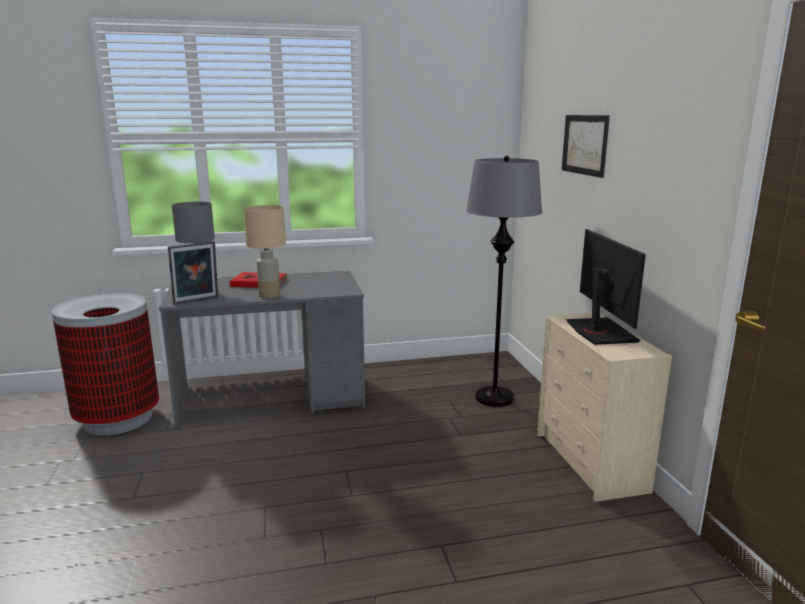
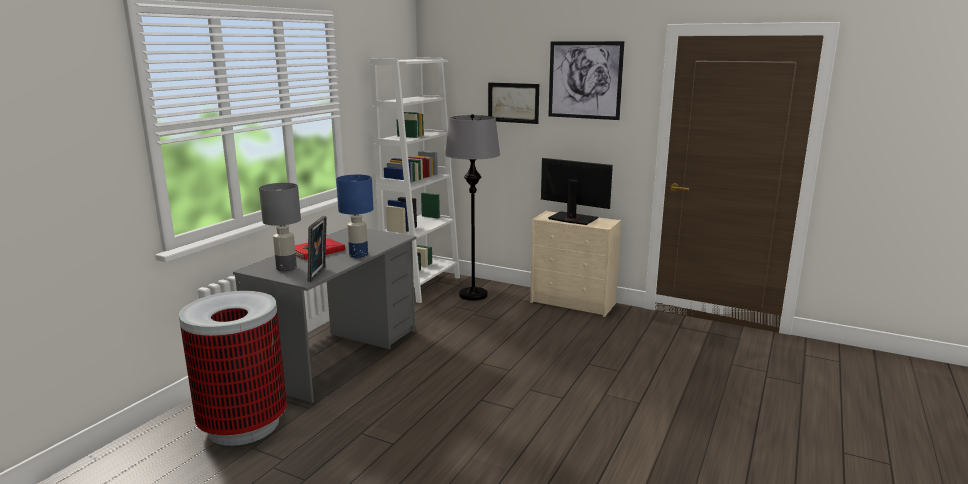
camera: 50 degrees left, 0 degrees up
(270, 295) = (358, 255): beige table lamp -> blue table lamp
(466, 367) = (422, 286): none -> white bookcase
(656, 106) = (585, 80): none -> picture

